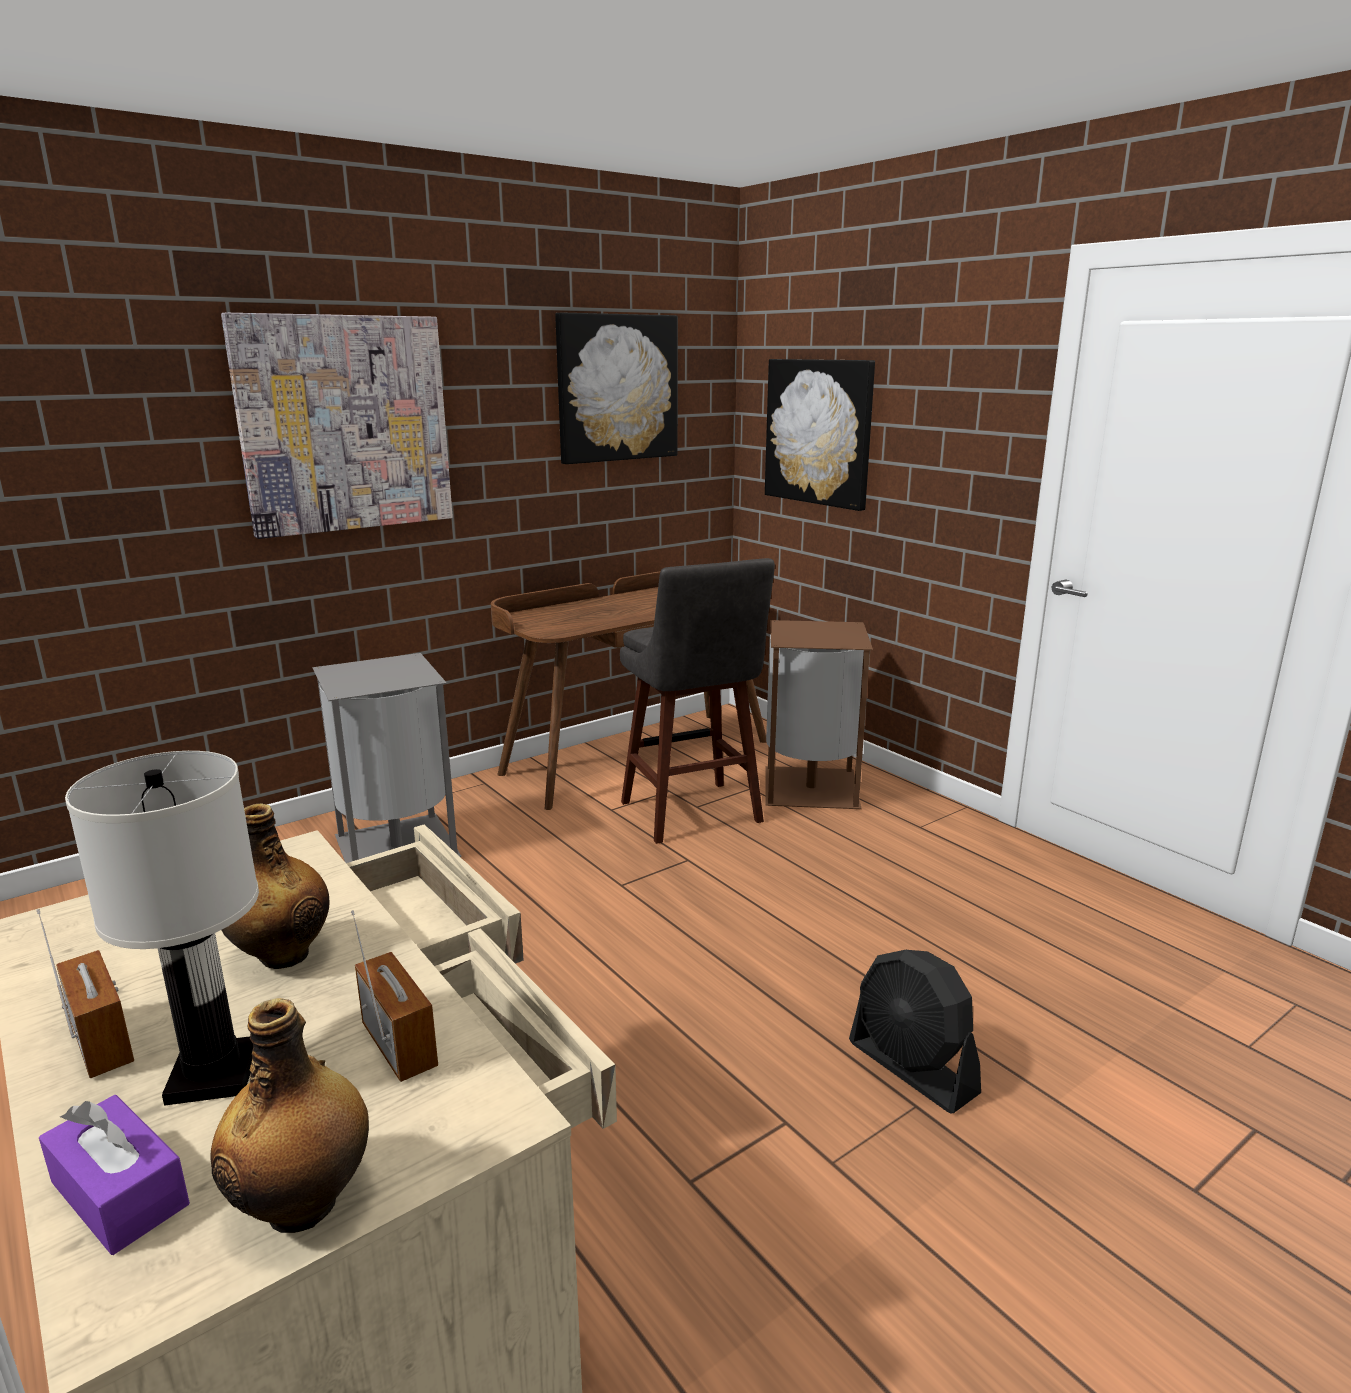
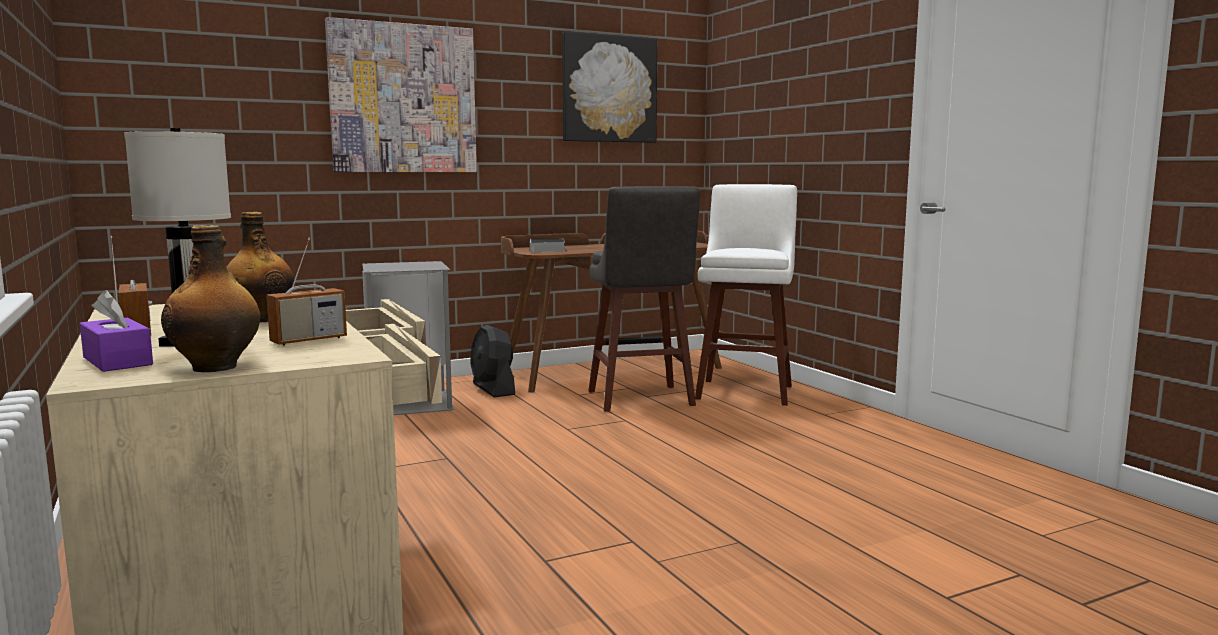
camera: 10 degrees right, 10 degrees down
(399, 1046) = (309, 340): radio -> radio turned 75 degrees clockwise
(555, 618) = (547, 249): none -> book
(812, 787) = (746, 391): brown trash can -> white stool
(819, 432) = (761, 119): picture -> none
(912, 1068) = (747, 525): black fan -> black fan (493, 389)

